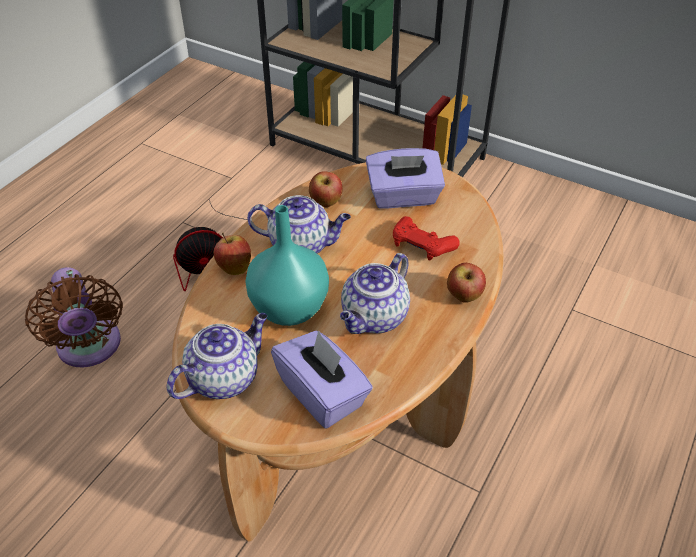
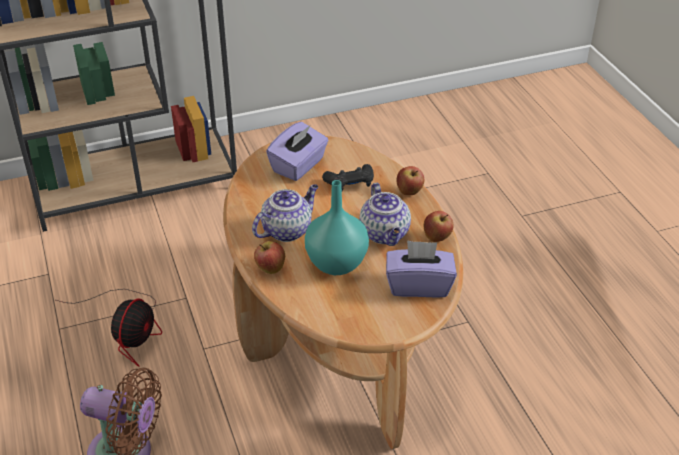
camera: 50 degrees left, 5 degrees down
(224, 377) = (361, 319): teapot -> none
(326, 203) = (261, 199): apple -> apple (437, 238)
(422, 245) = (350, 183): red game controller -> black game controller

